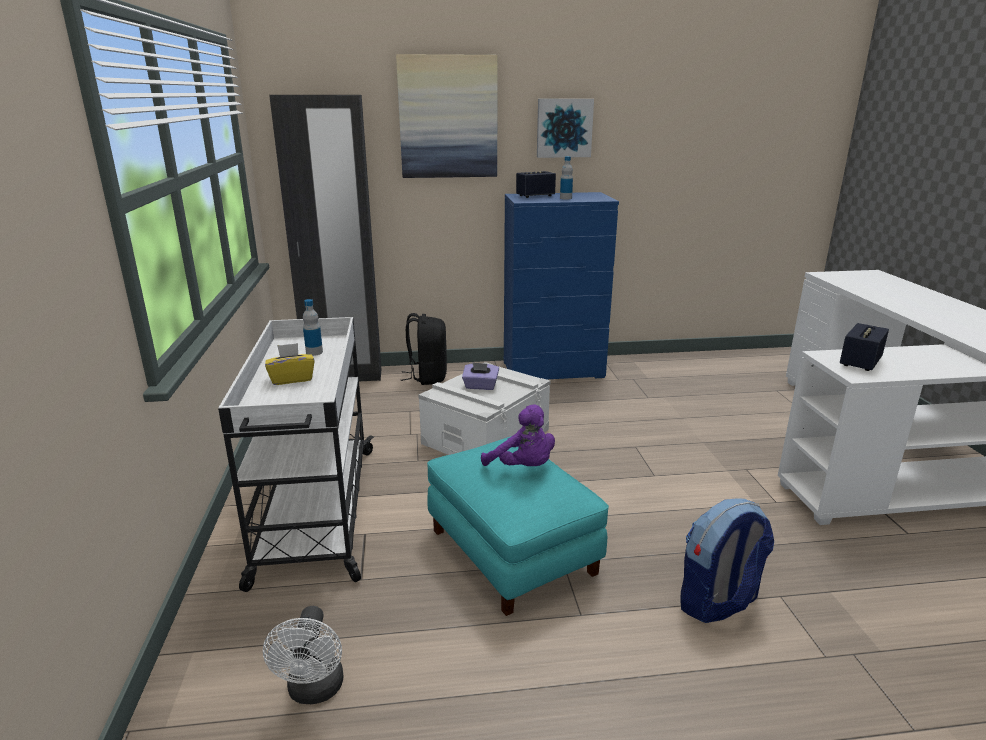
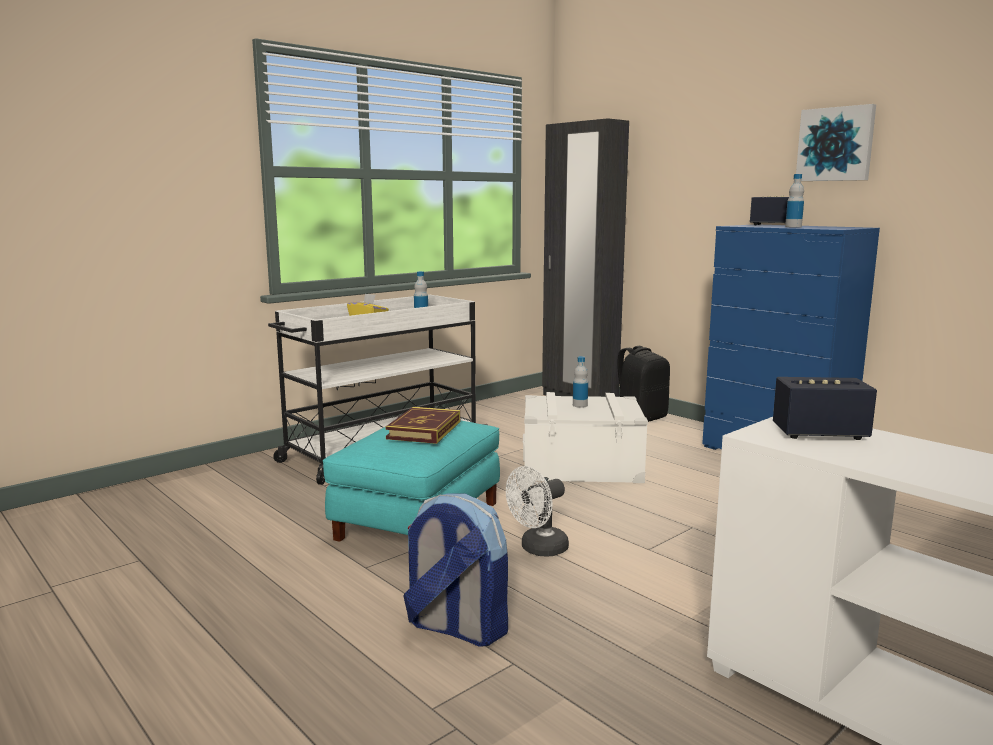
camera: 55 degrees right, 10 degrees down
(314, 691) = (204, 507): white fan -> white fan (538, 549)
(448, 117) = (707, 139): picture -> none
(480, 386) = (580, 405): purple tissue box -> bottle
(523, 467) = (424, 430): purple plush toy -> book

